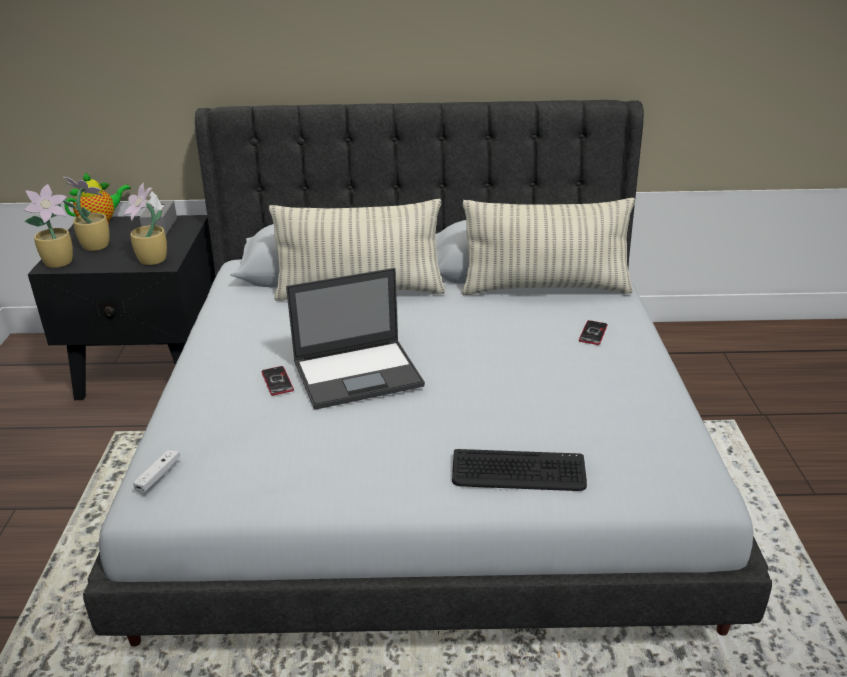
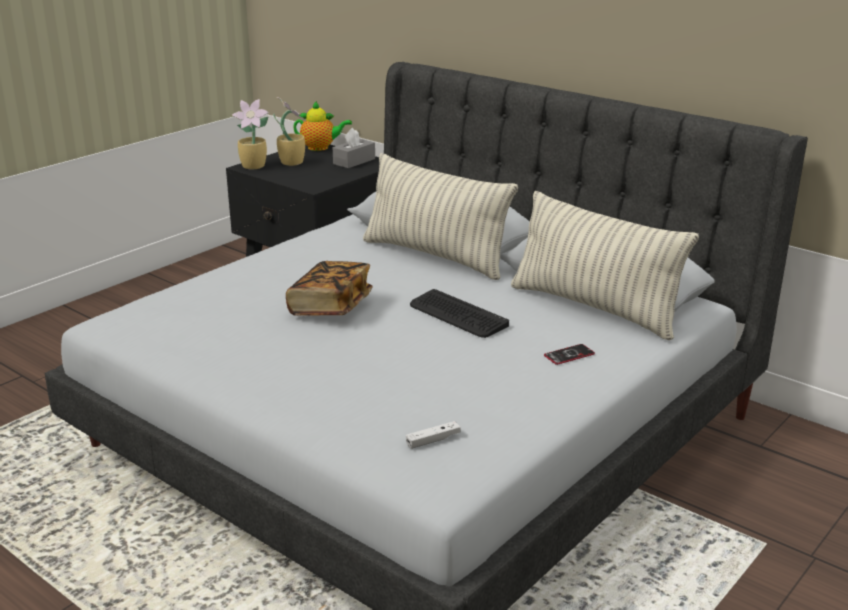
camera: 40 degrees right, 5 degrees down
(153, 261) = (310, 183): potted plant -> none
(158, 476) = (123, 313): white game controller -> white game controller (433, 440)
(277, 381) = (274, 290): phone -> none
(359, 373) = (330, 306): laptop -> book
(518, 472) = (326, 412): keyboard -> keyboard (457, 315)

